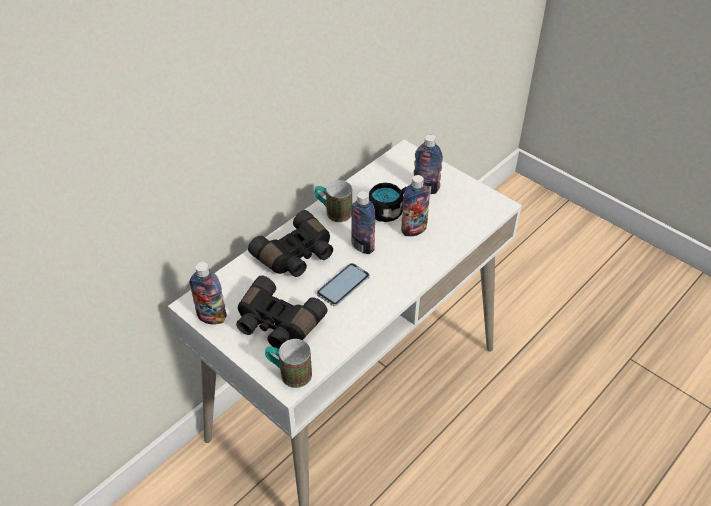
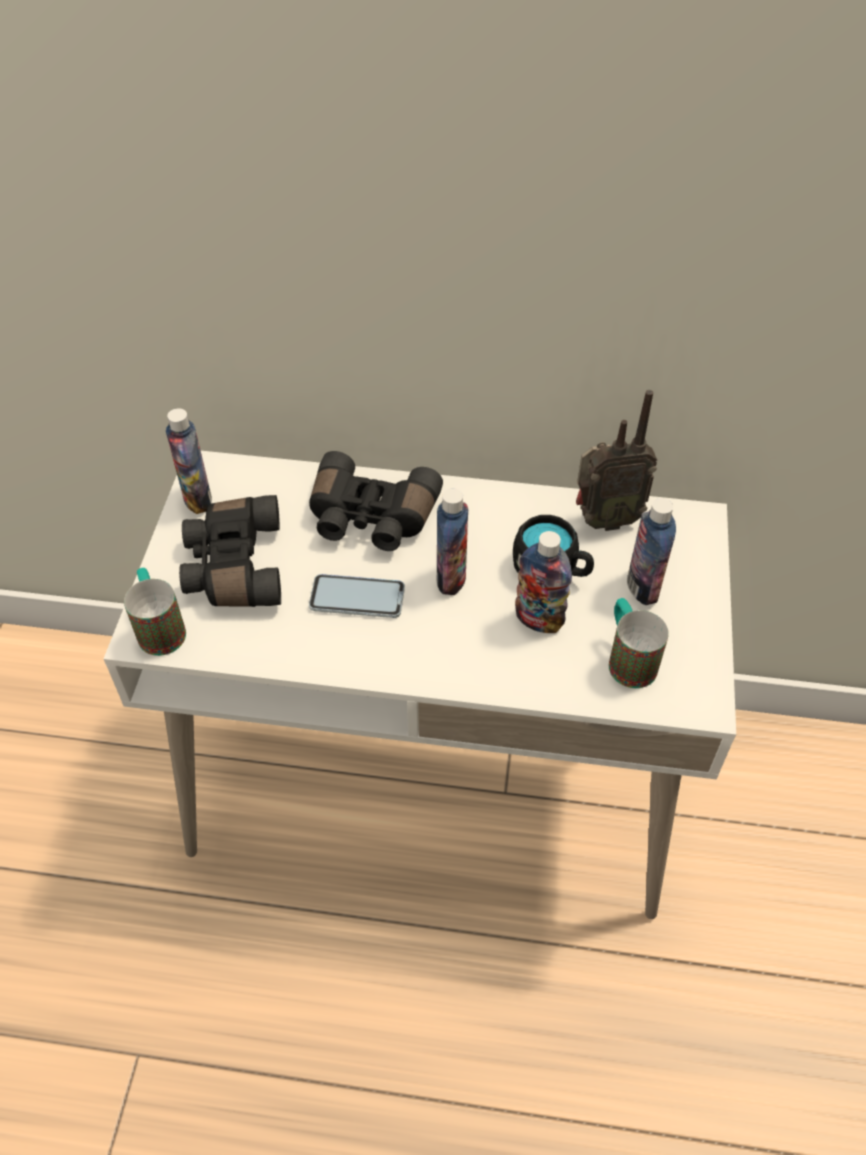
camera: 55 degrees right, 5 degrees up
(333, 212) = (488, 510): mug -> mug (627, 658)
(377, 179) = (604, 519): none -> radio

